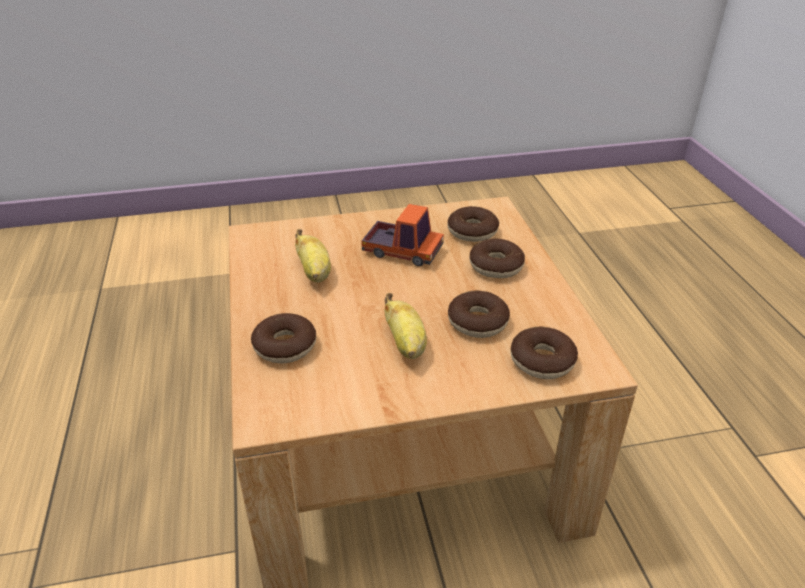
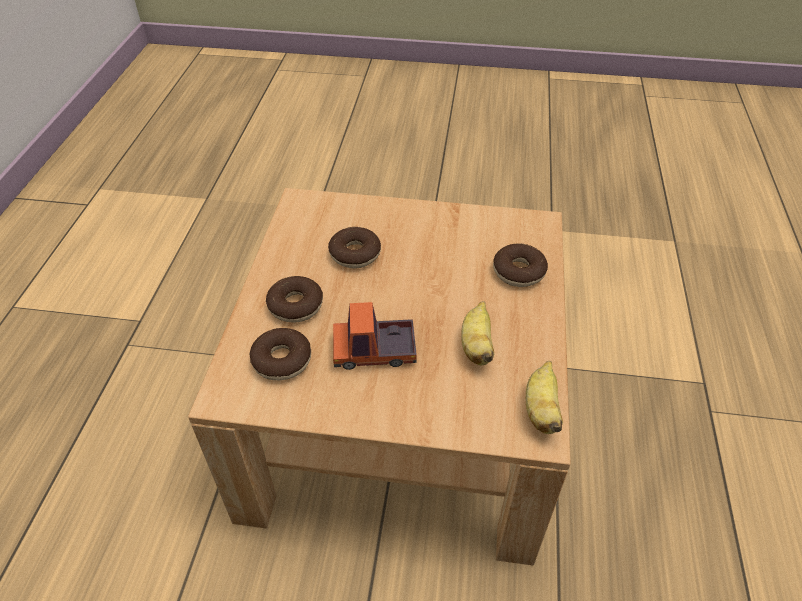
camera: 160 degrees left, 10 degrees up
(402, 251) = (374, 351): toy truck -> toy truck turned 45 degrees counterclockwise
(406, 344) = (422, 249): banana -> banana (541, 409)
(542, 361) = (332, 214): donut -> none

